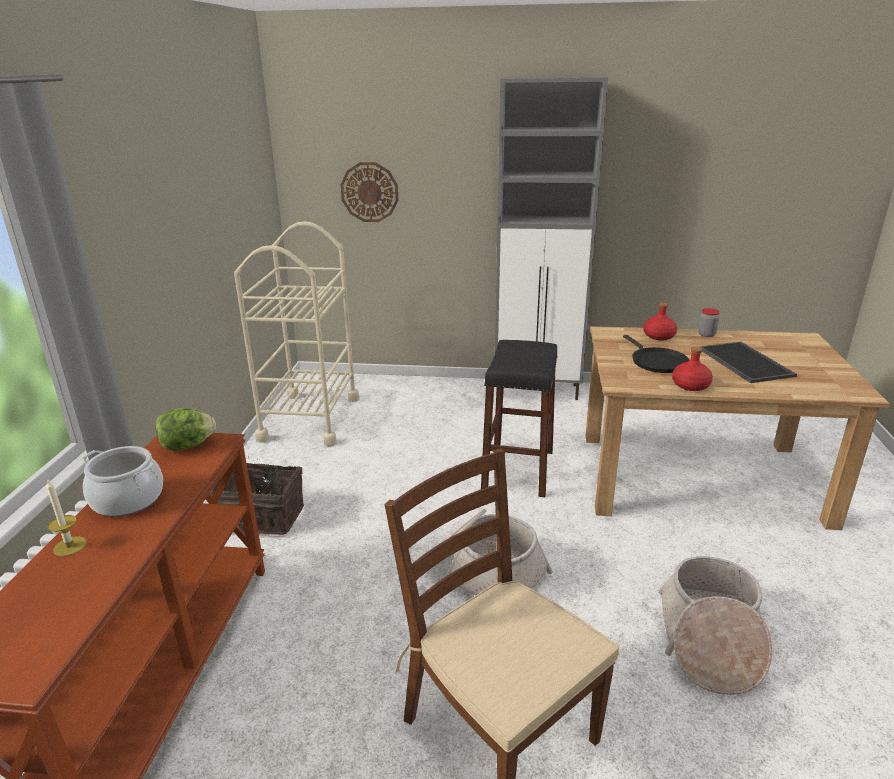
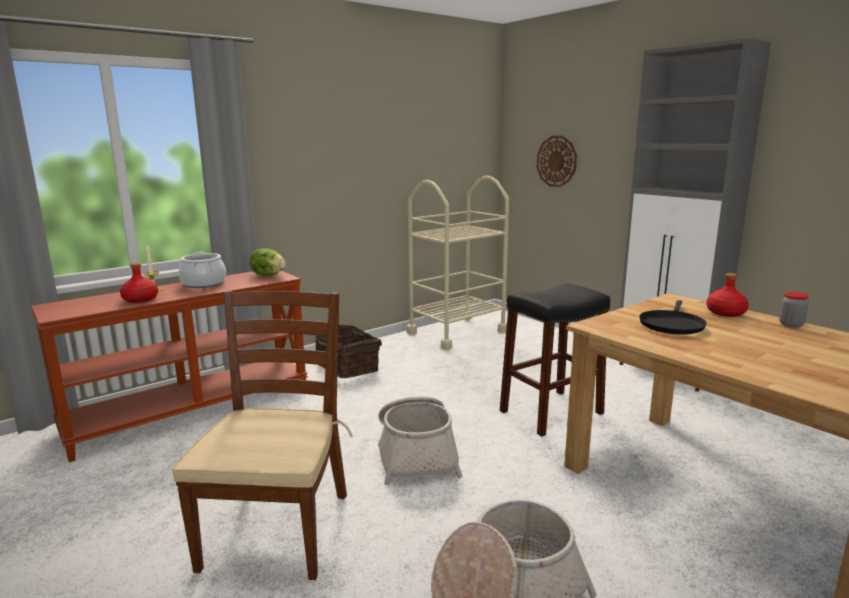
camera: 45 degrees right, 10 degrees down
(691, 385) = (664, 345): red bottle -> red bottle (140, 299)
(743, 362) = (779, 350): tray -> none

